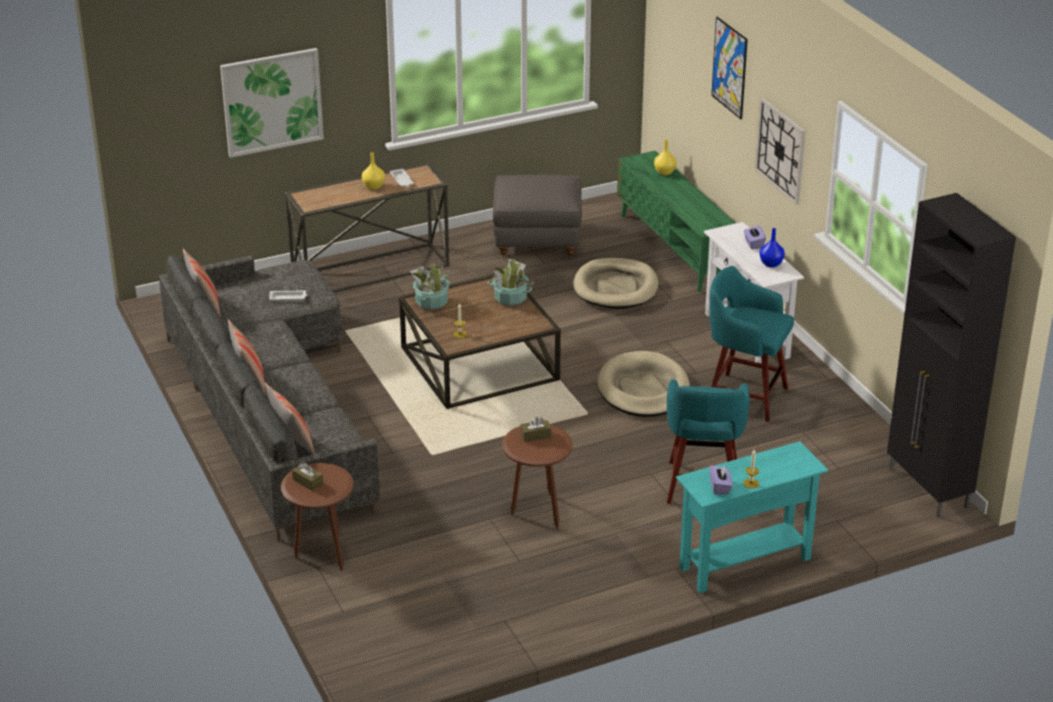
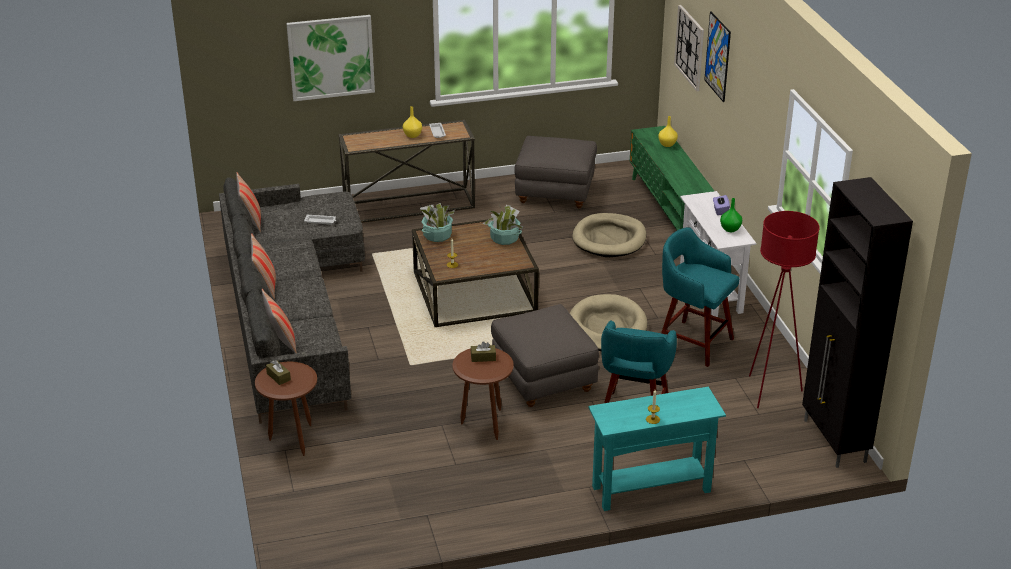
camera: 10 degrees right, 0 degrees up
(589, 455) = (543, 379): none -> grey ottoman
(720, 487) = (624, 419): purple tissue box -> none
(771, 263) = (730, 229): blue vase -> green vase
(780, 150) = (749, 131): wall clock -> wall clock (690, 47)
(844, 442) = (770, 391): none -> red floor lamp

